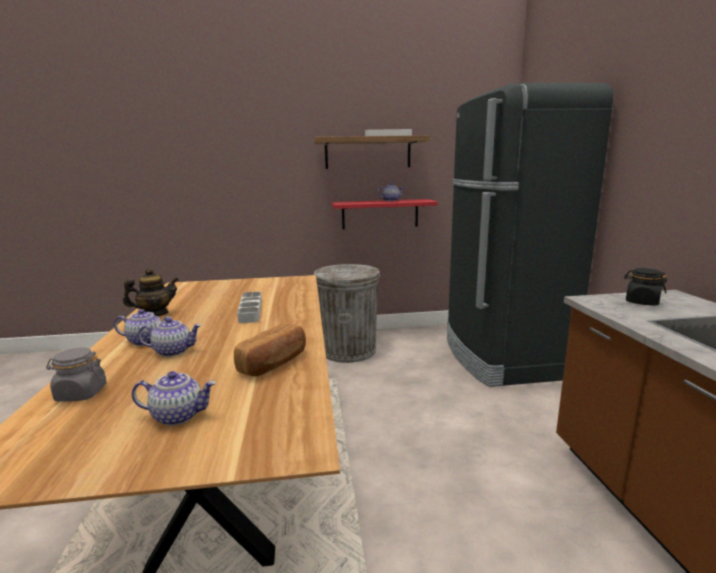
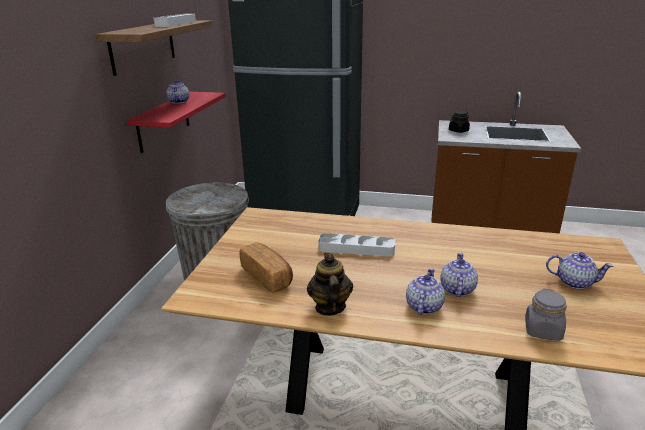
camera: 70 degrees left, 10 degrees up
(179, 415) = (575, 282): teapot -> teapot turned 90 degrees clockwise
(274, 363) = (493, 245): bread -> bread (267, 277)

